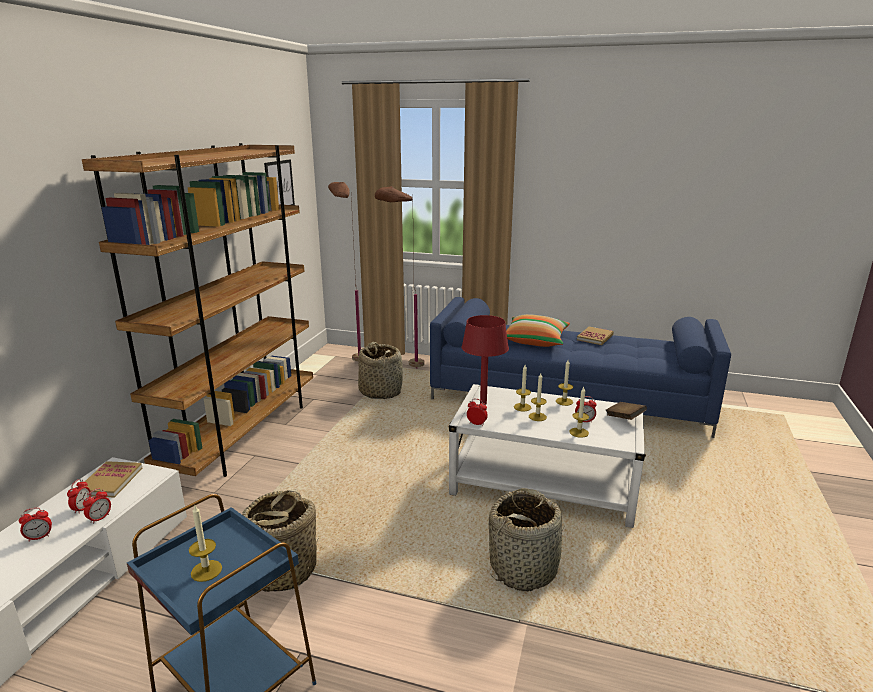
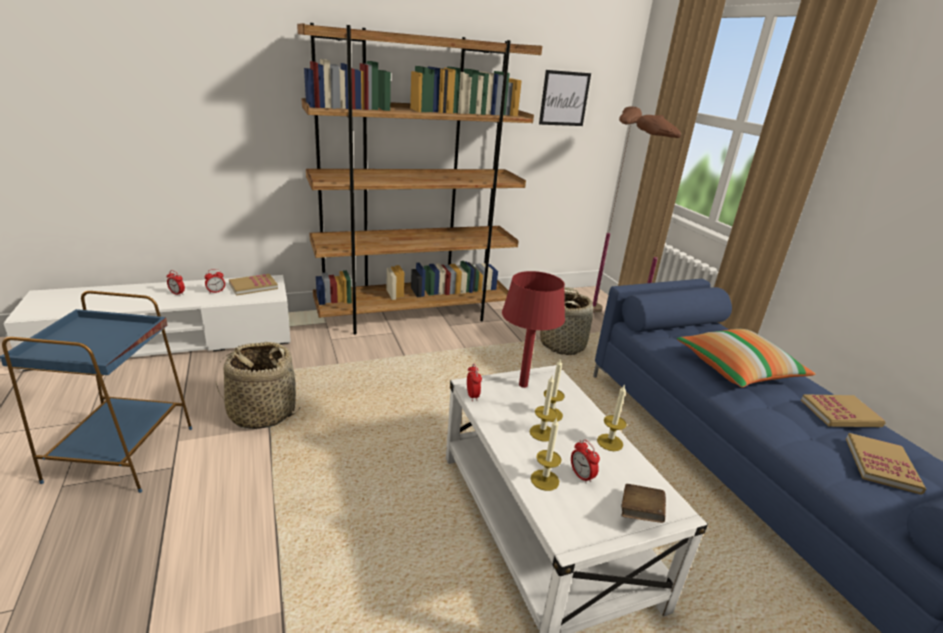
camera: 50 degrees right, 5 degrees up
(100, 518) = (209, 301): alarm clock -> none
(206, 570) = (82, 341): candle -> none
(524, 568) = (373, 570): basket -> none
(636, 349) = (881, 465): none -> book

